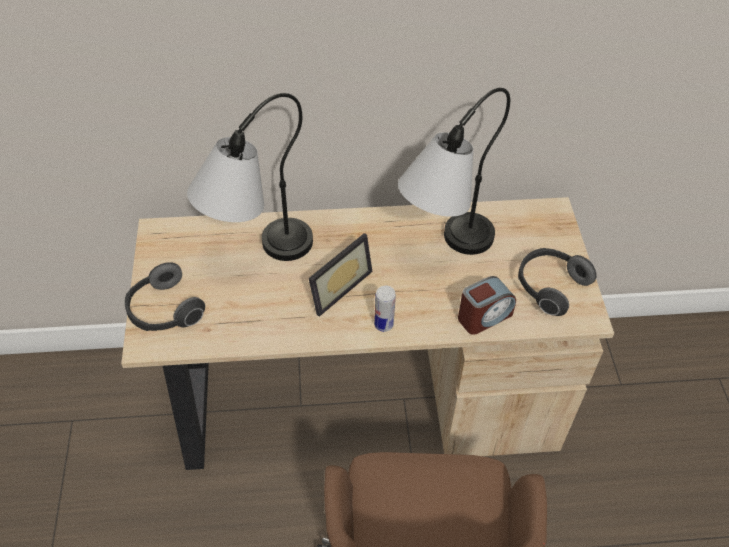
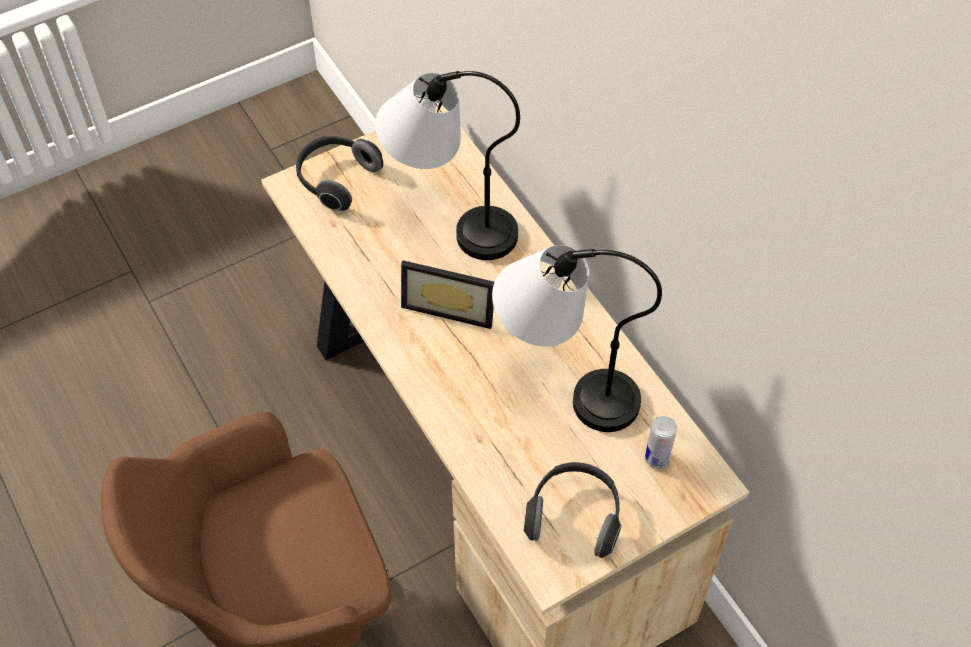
camera: 65 degrees right, 5 degrees up
(383, 324) = (422, 369): can -> can (656, 458)
(484, 316) = (488, 461): alarm clock -> none

